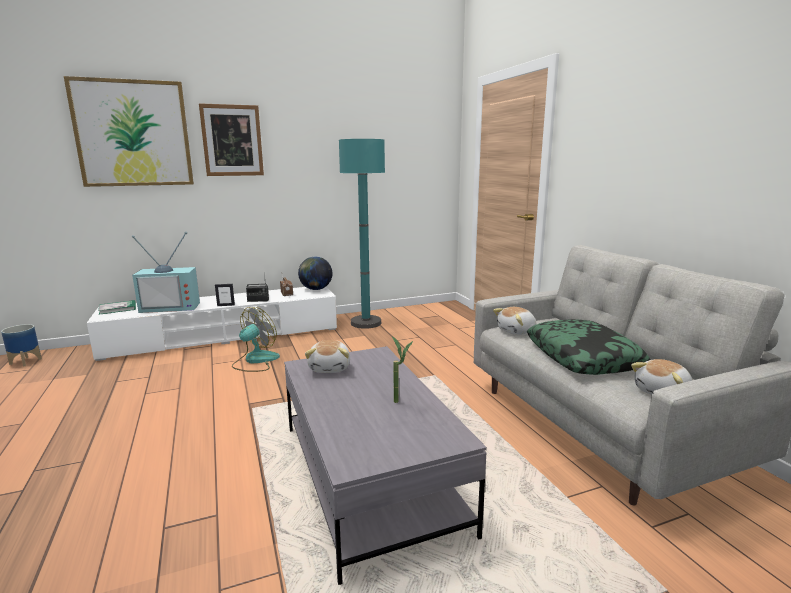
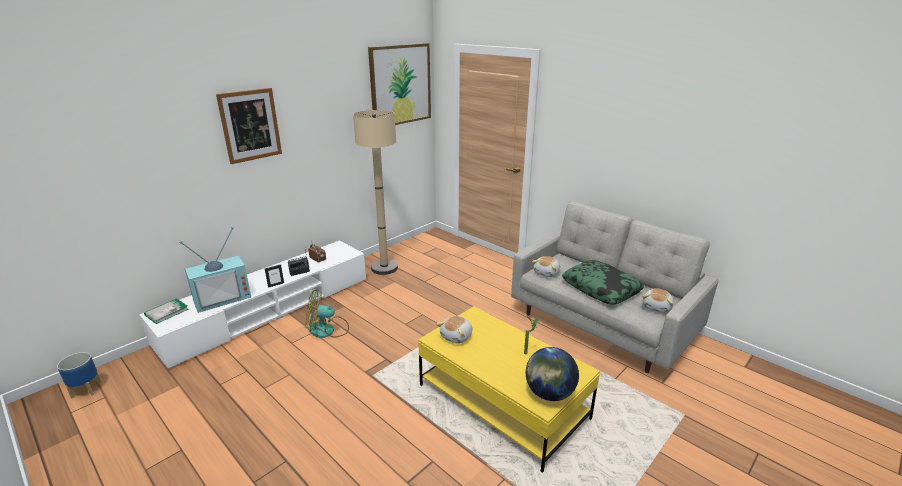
camera: 25 degrees left, 10 degrees up
(133, 134) = (154, 135): picture -> picture (400, 85)
(255, 361) = (327, 330): fan -> fan turned 105 degrees counterclockwise
(316, 289) = (338, 248): globe -> globe (549, 393)
(330, 368) = (457, 336): plush toy -> plush toy turned 60 degrees clockwise
(366, 323) = (384, 268): turquoise floor lamp -> beige floor lamp
(370, 476) = (502, 402): grey coffee table -> yellow coffee table

